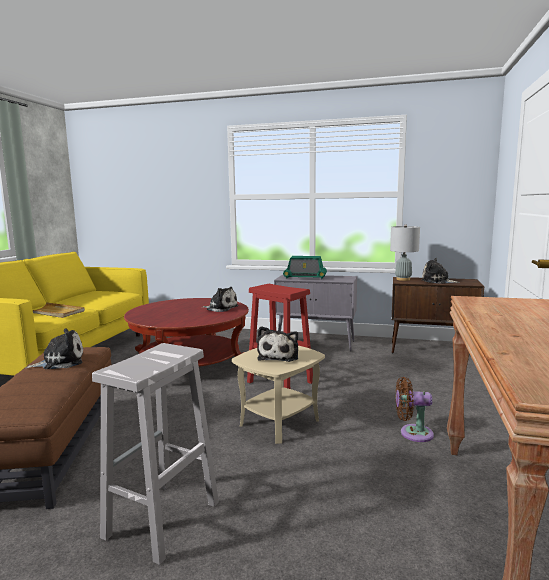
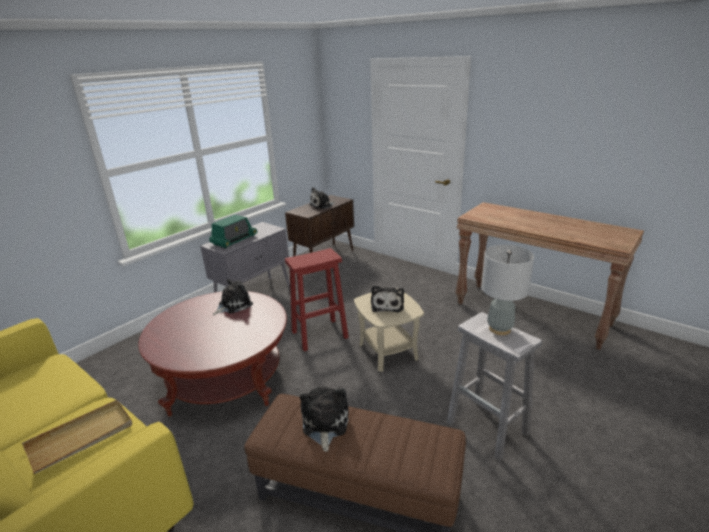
camera: 65 degrees left, 15 degrees up
(279, 356) = (387, 305): plush toy -> plush toy turned 60 degrees clockwise
(403, 279) = (300, 212): grey table lamp -> grey table lamp (499, 329)
(412, 433) = (433, 307): brown fan -> none

